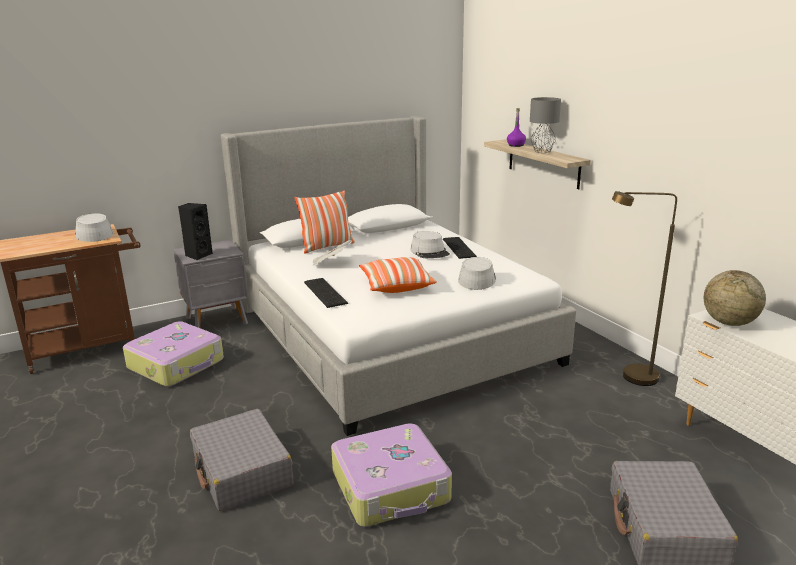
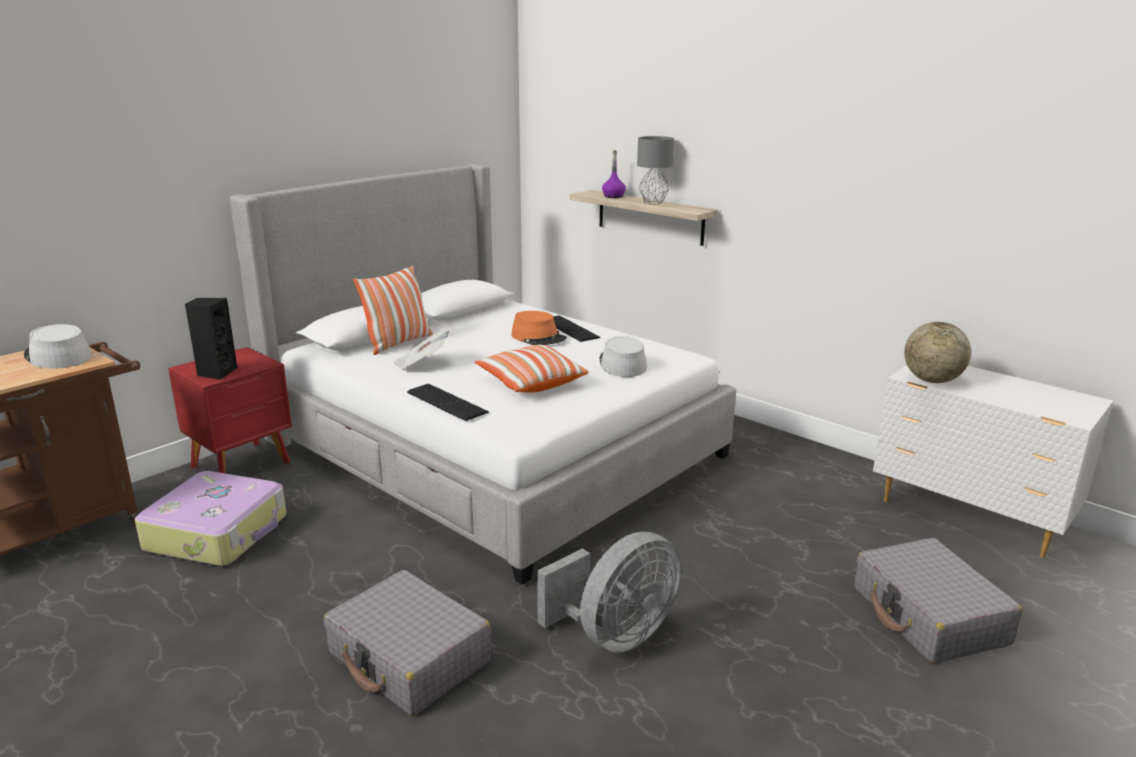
camera: 20 degrees left, 0 degrees up
(218, 321) = (243, 465): grey nightstand -> red nightstand
(391, 487) = (615, 636): suitcase -> grey fan
(430, 252) = (538, 337): grey hat -> orange hat
(630, 377) = (799, 459): brown floor lamp -> none

